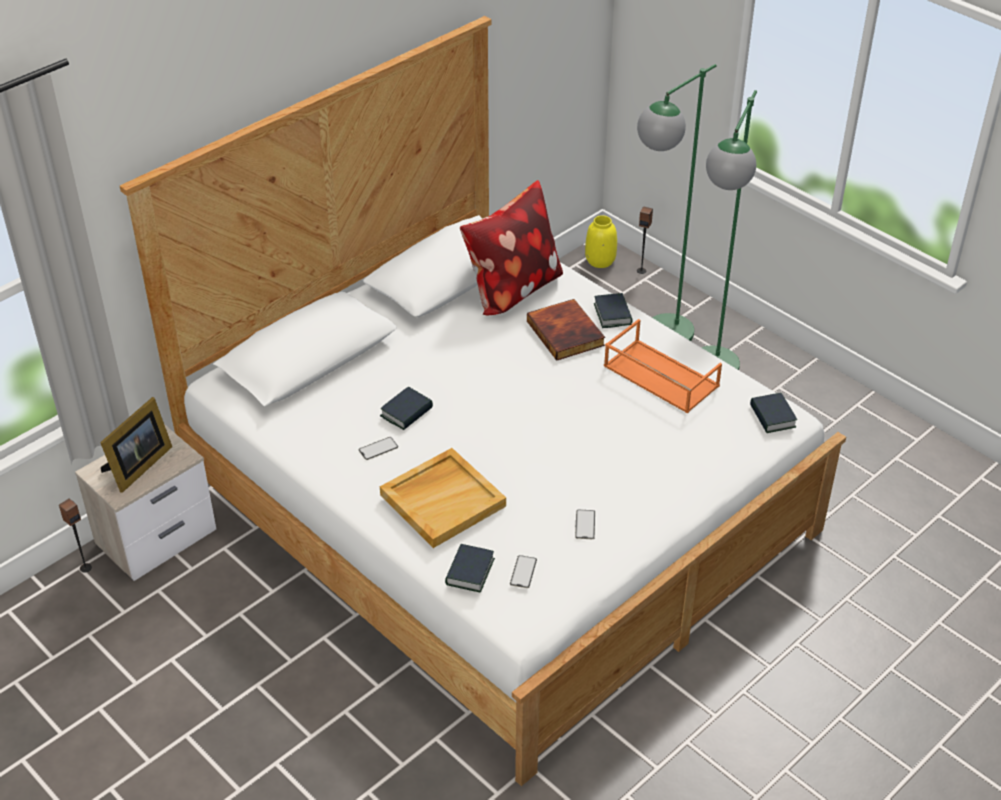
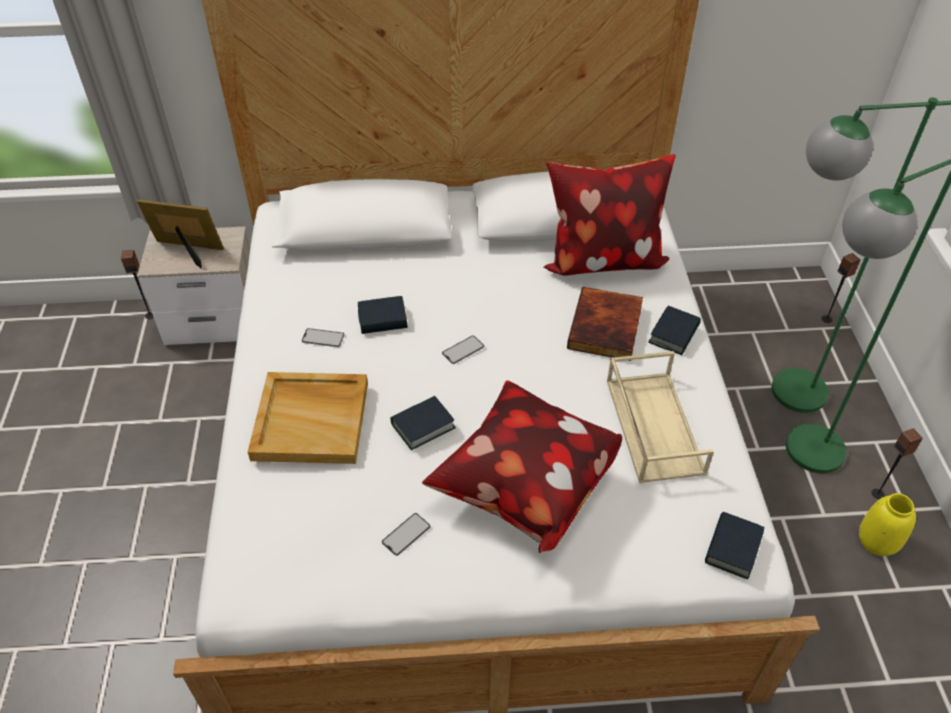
camera: 40 degrees right, 5 degrees up
(137, 467) = (189, 251): picture frame -> picture frame turned 150 degrees counterclockwise
(469, 572) = (251, 507): book -> book (422, 426)
(523, 572) = (292, 542): phone -> phone (463, 350)
(600, 261) = (794, 290): yellow vase -> yellow vase (878, 542)
(623, 457) = (523, 488): none -> pillow
(659, 376) = (652, 425): orange tray -> beige tray
(775, 371) = (878, 494): none -> speaker

